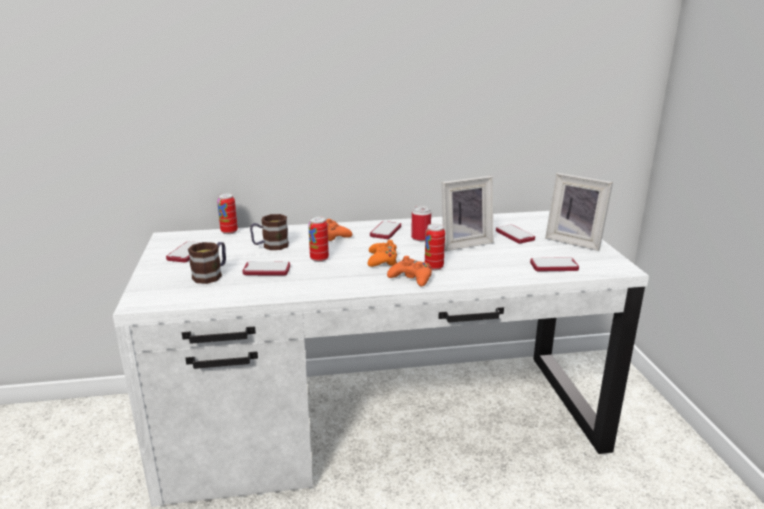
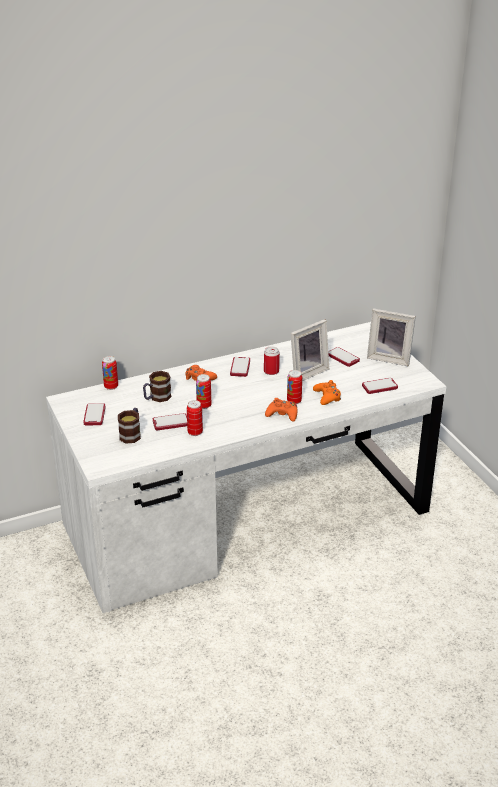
camera: 15 degrees left, 10 degrees up
(288, 283) = (195, 432): none -> can
(382, 260) = (253, 400): orange game controller -> orange game controller (327, 397)

